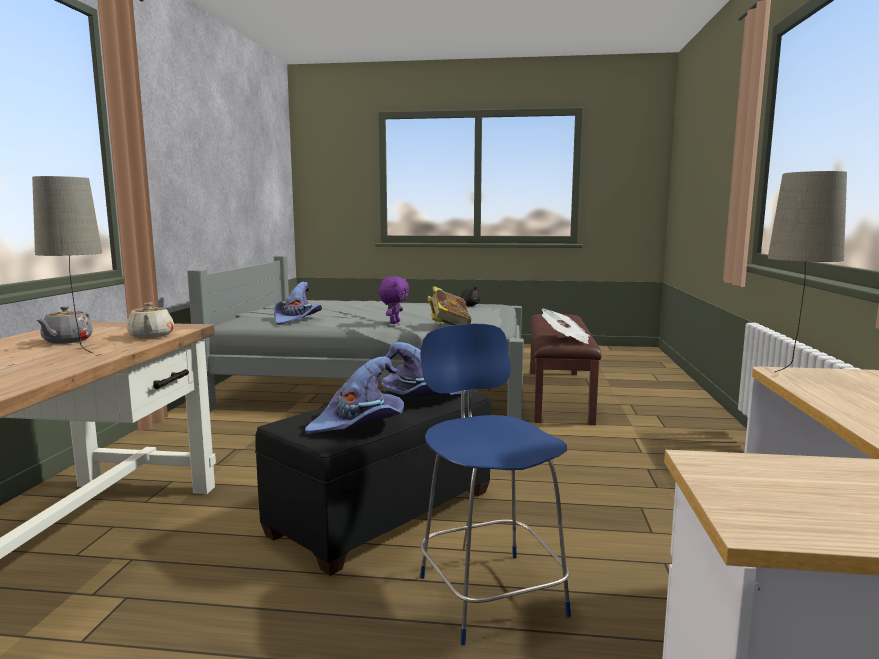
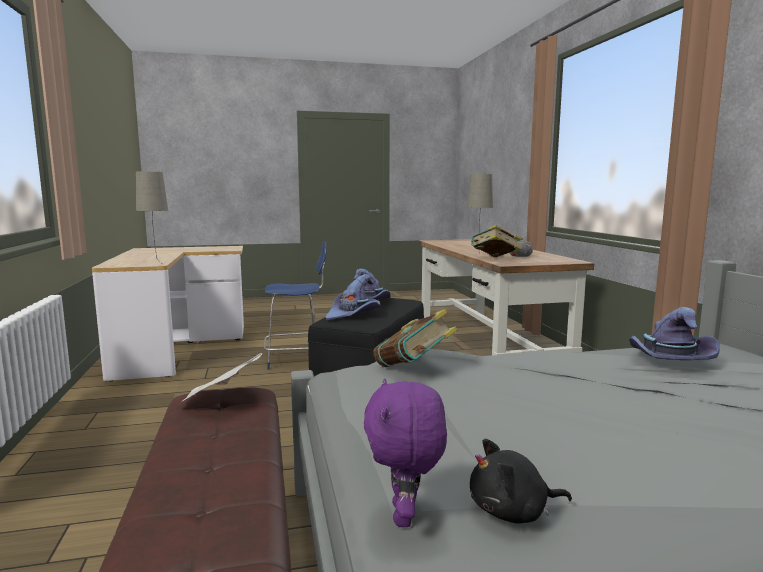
camera: 160 degrees right, 0 degrees up
(151, 336) = (494, 259): beige teapot -> book
(394, 323) = (502, 363): purple plush toy -> purple plush toy (405, 516)
(489, 592) = (296, 359): blue chair -> blue chair turned 60 degrees counterclockwise

